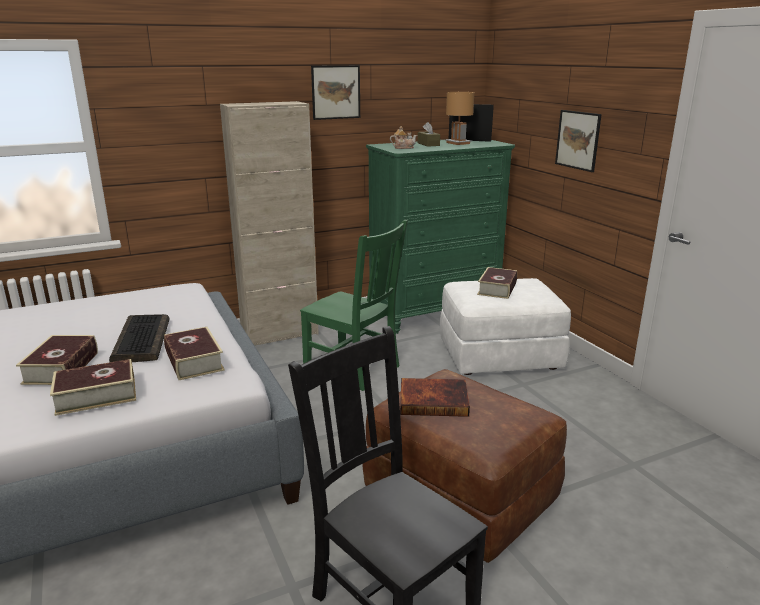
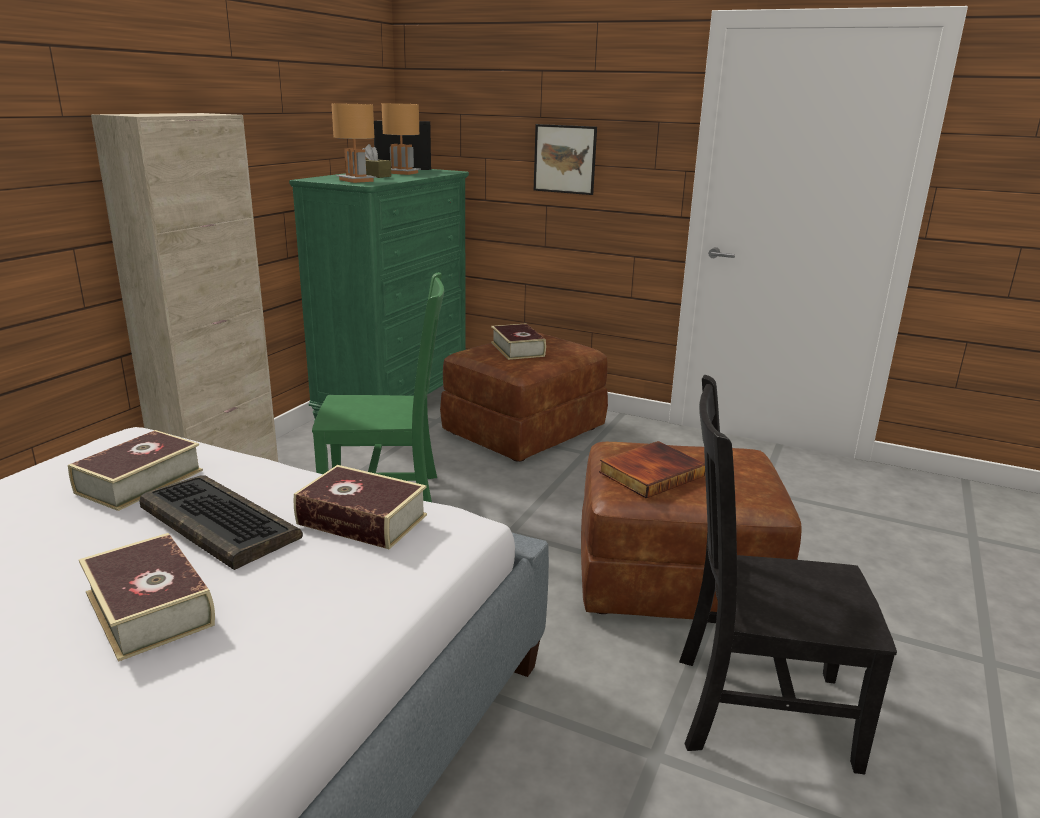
camera: 40 degrees left, 0 degrees up
(96, 395) = (303, 616): book -> book (140, 481)
(336, 92) = (243, 100): picture -> none
(403, 148) = (356, 180): teapot -> brown table lamp
(500, 354) = (524, 430): white ottoman -> brown ottoman

